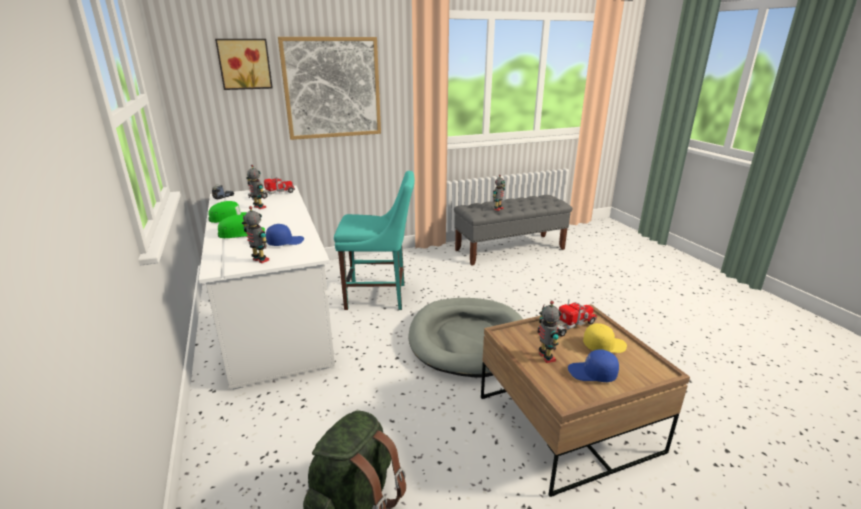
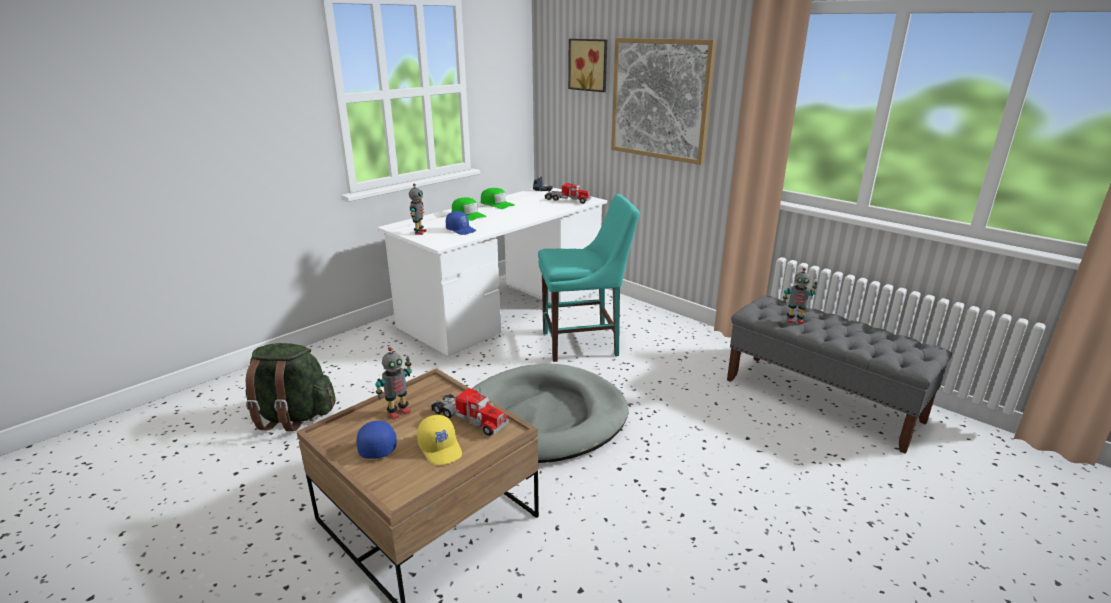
camera: 65 degrees right, 0 degrees up
(259, 207) = (530, 204): toy robot -> none
(379, 296) = (584, 343): turquoise chair -> turquoise chair turned 75 degrees counterclockwise

